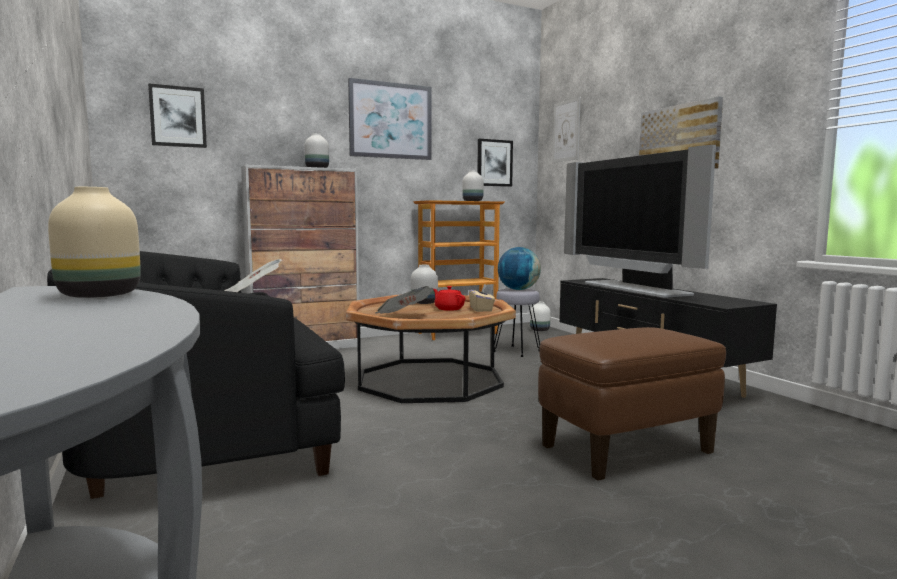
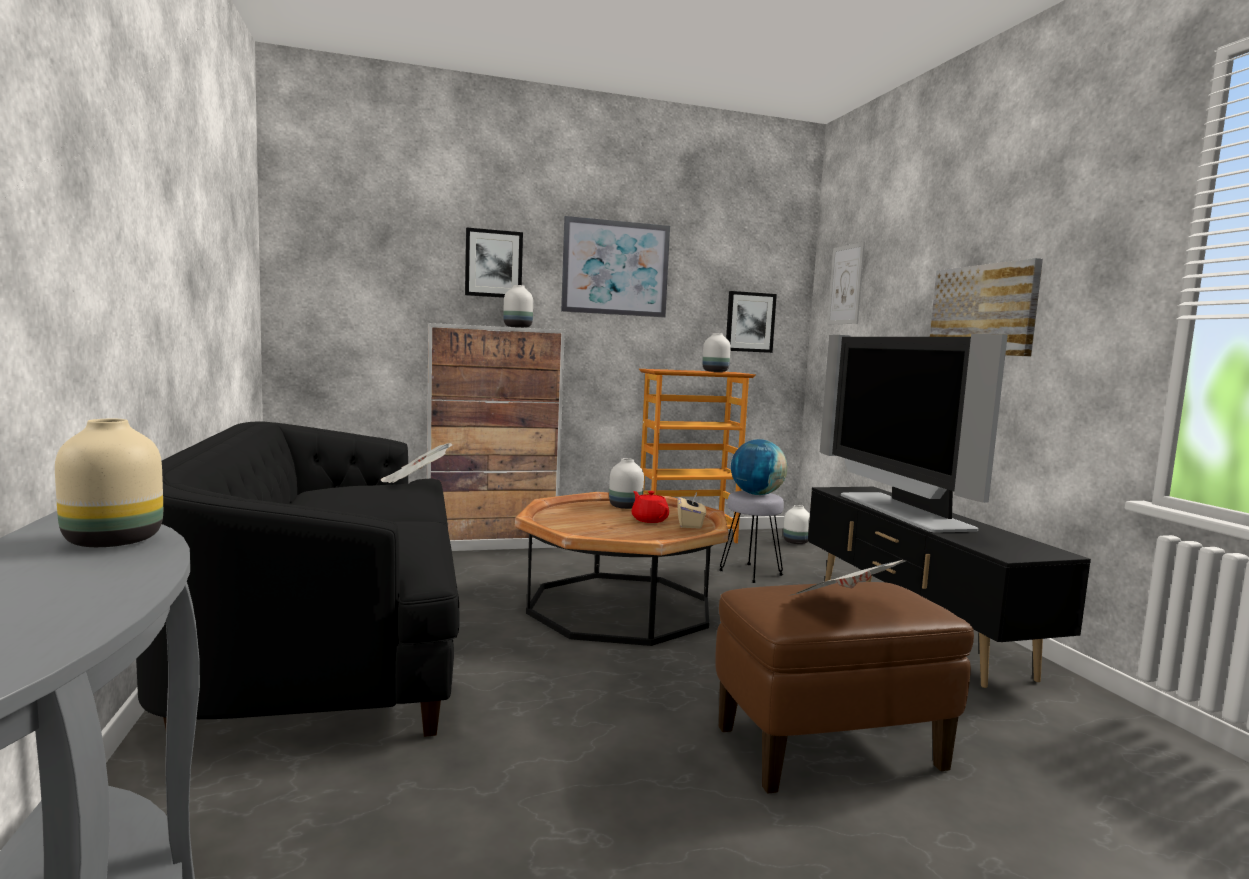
camera: 10 degrees right, 0 degrees up
(178, 116) = (359, 264): picture -> picture (493, 264)
(404, 316) = (585, 528): newspaper -> newspaper (843, 606)

